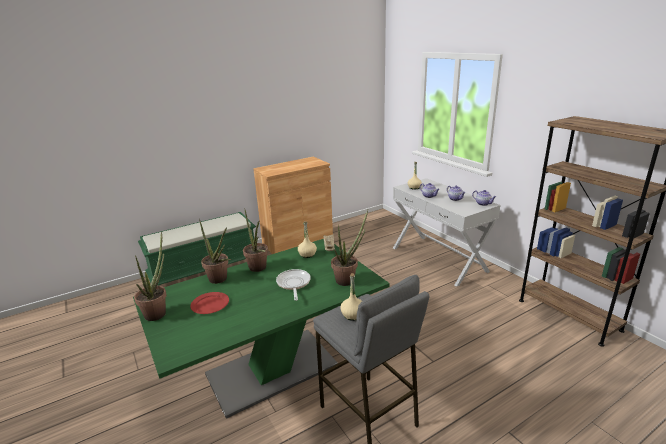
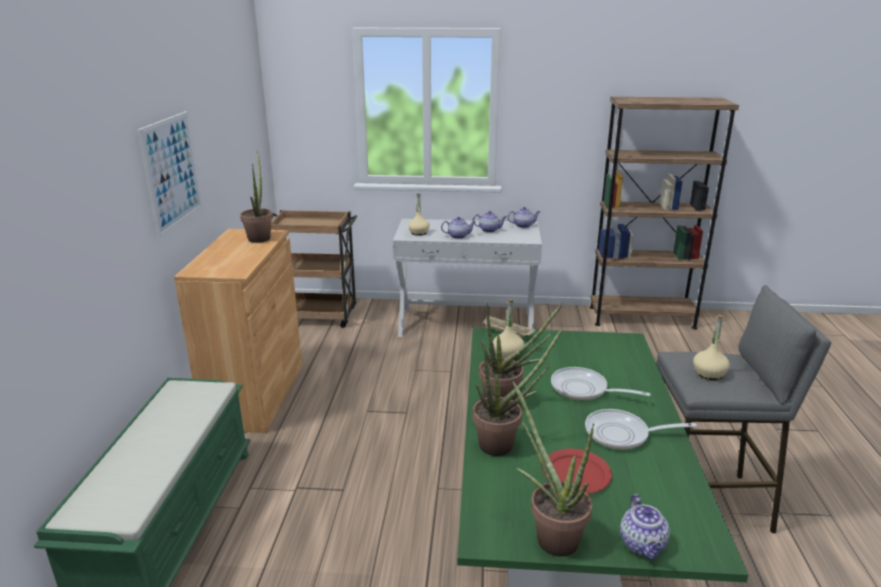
camera: 55 degrees left, 0 degrees up
(164, 337) = (643, 545): none -> teapot
(258, 307) = (622, 434): none -> frying pan
(268, 121) = (172, 172): none -> picture
(348, 279) = (609, 351): potted plant -> potted plant (260, 237)
(377, 222) = (318, 316): none -> brown cart

